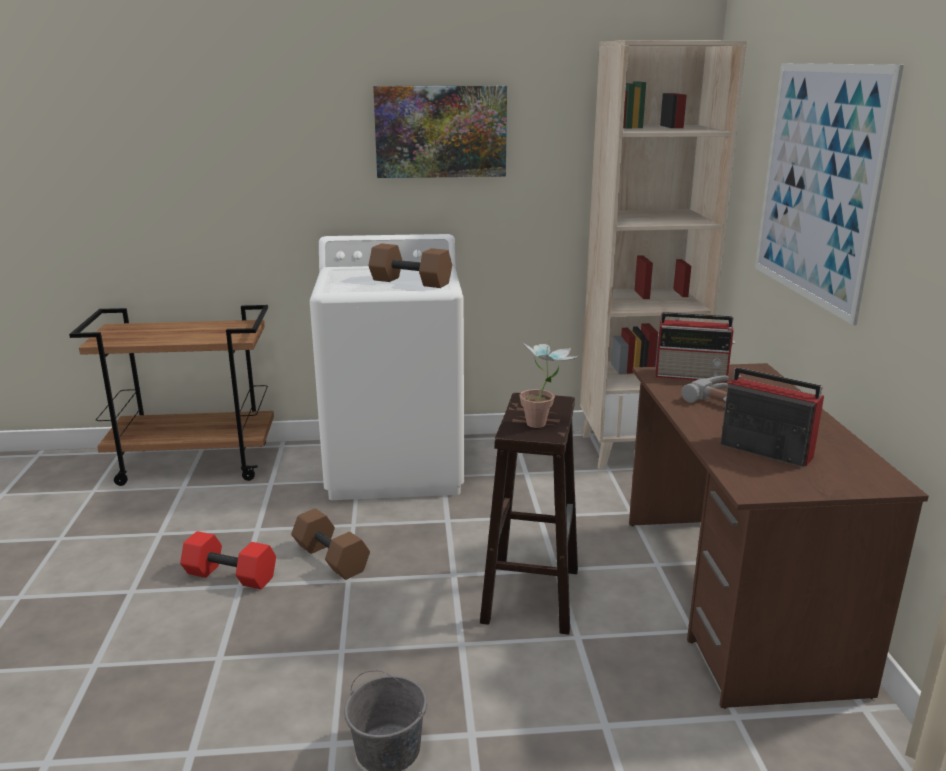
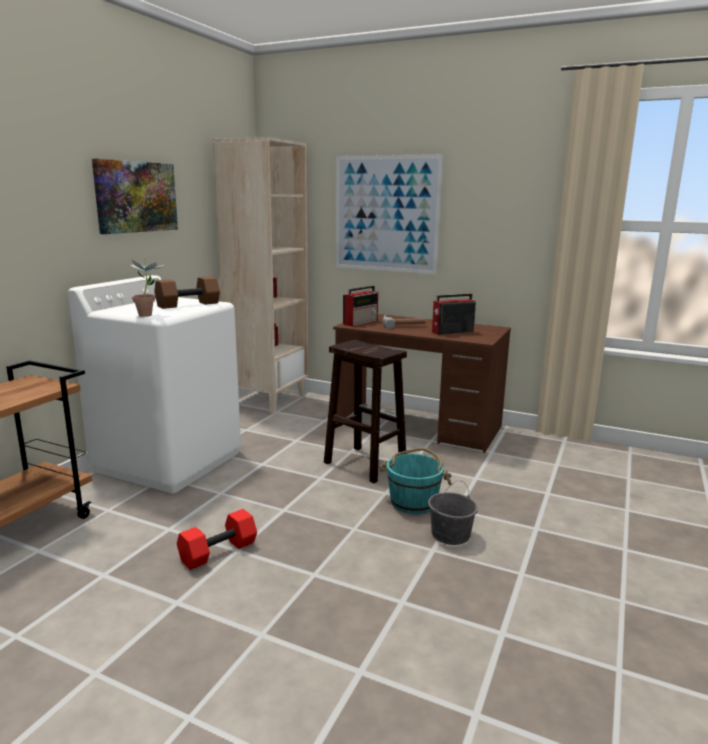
camera: 60 degrees left, 5 degrees down
(332, 558) = (251, 509): brown dumbbell -> none
(458, 680) = (413, 501): none -> turquoise bucket
(543, 424) = (378, 349): potted plant -> potted plant (149, 314)

